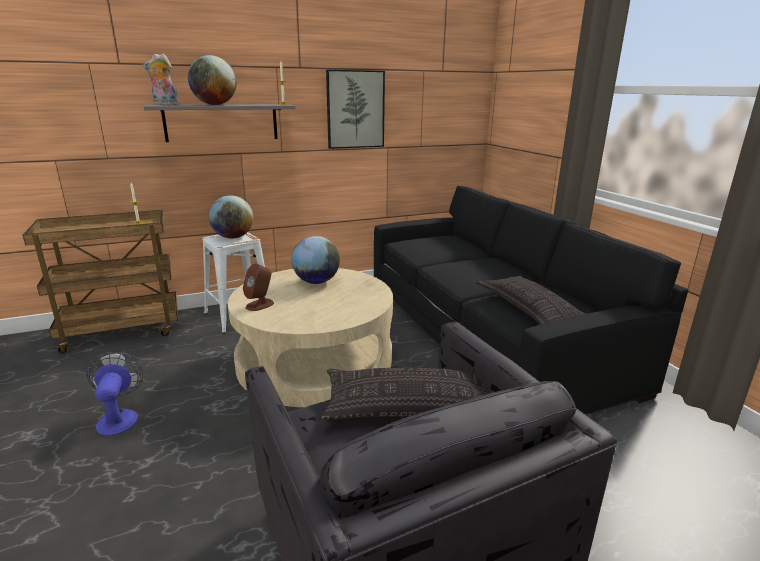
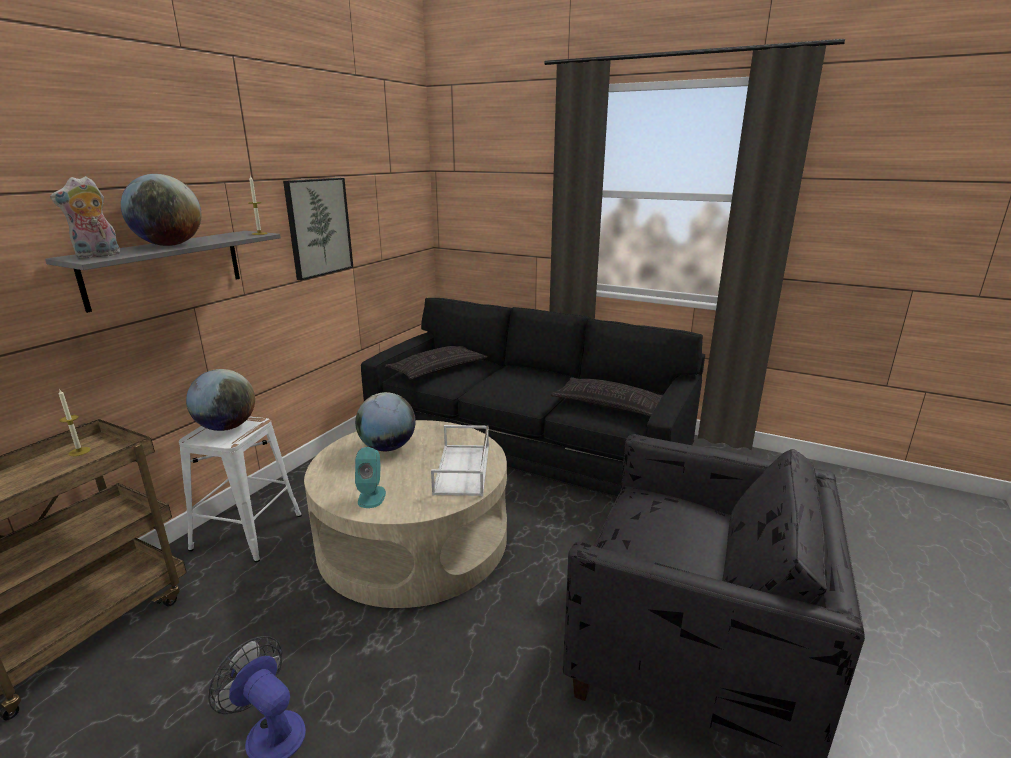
camera: 40 degrees left, 0 degrees up
(260, 305) = (372, 496): brown speaker -> turquoise speaker
(337, 311) = (463, 470): none -> white tray
(409, 406) = (666, 521): pillow -> pillow (438, 369)

